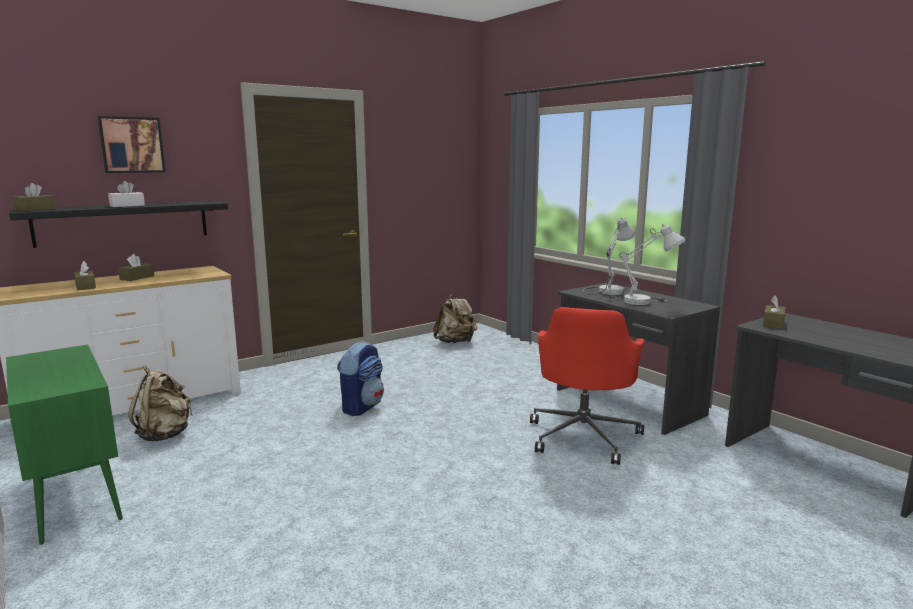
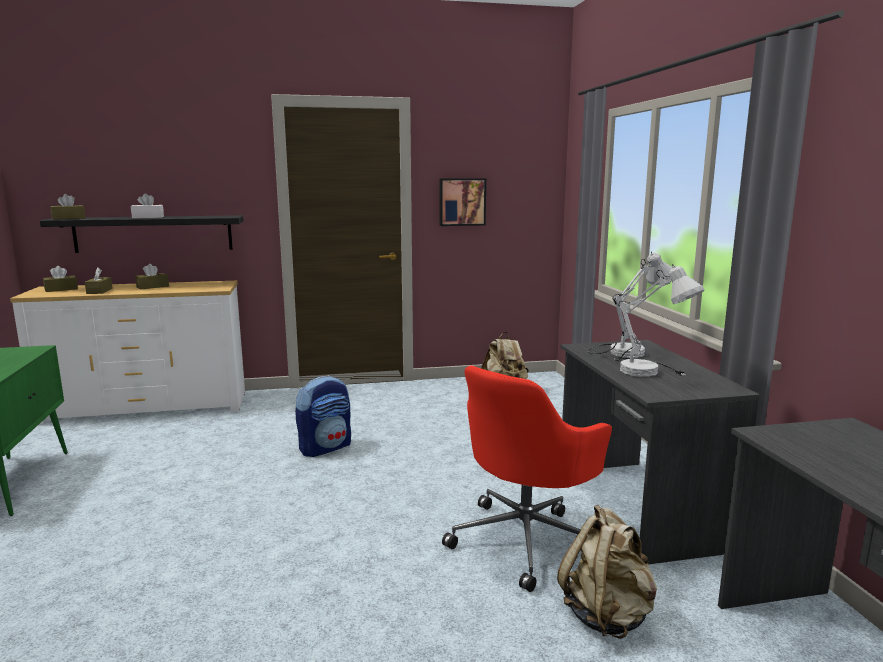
camera: 25 degrees right, 0 degrees up
(132, 145) = (162, 159): picture -> picture (462, 202)
(165, 435) = (135, 441): beige backpack -> beige backpack (607, 615)
(773, 323) = (803, 434): brown tissue box -> brown tissue box (61, 289)

